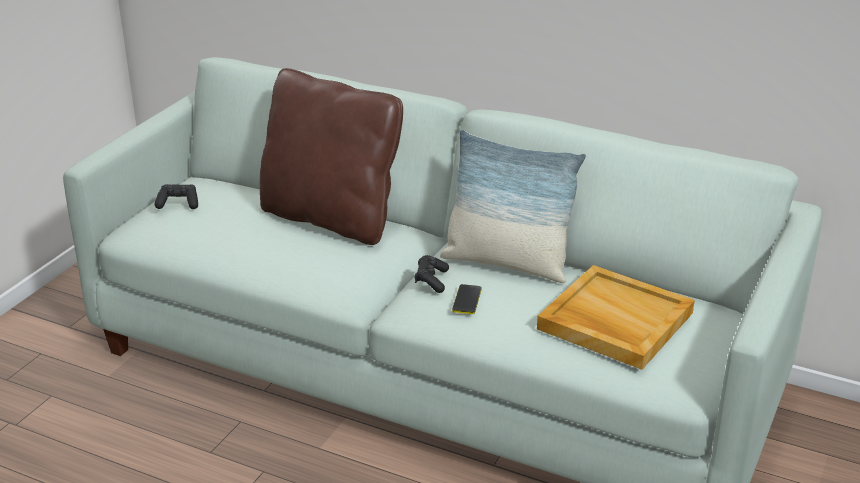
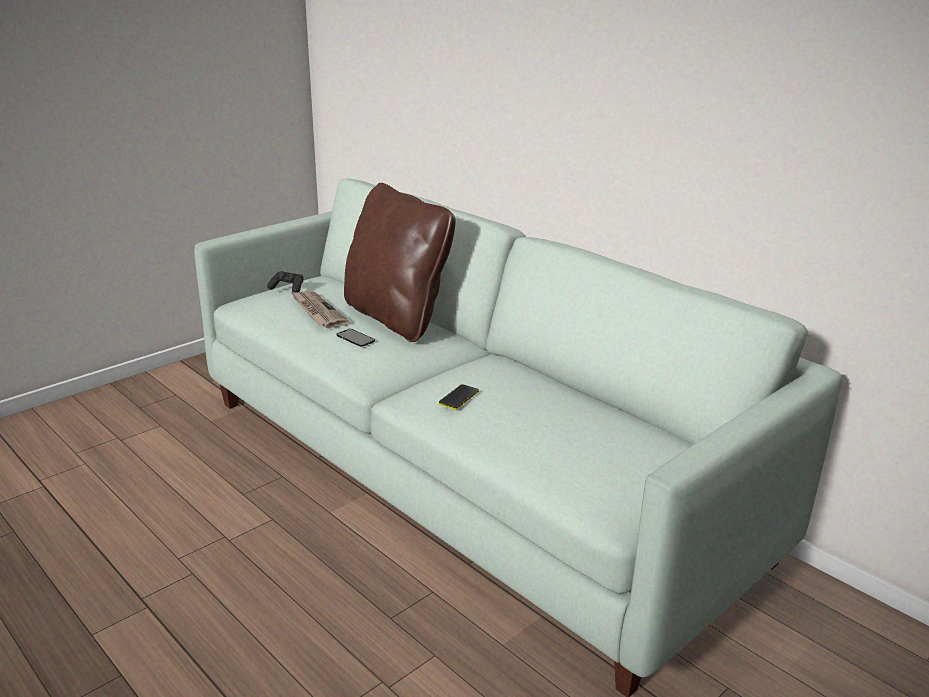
camera: 20 degrees right, 5 degrees down
(238, 227) = (317, 311): none -> newspaper
(307, 252) = (355, 338): none -> phone
(431, 281) = (441, 378): black game controller -> none
(507, 263) = (519, 377): pillow -> none
(613, 321) = (582, 441): beige tray -> none

